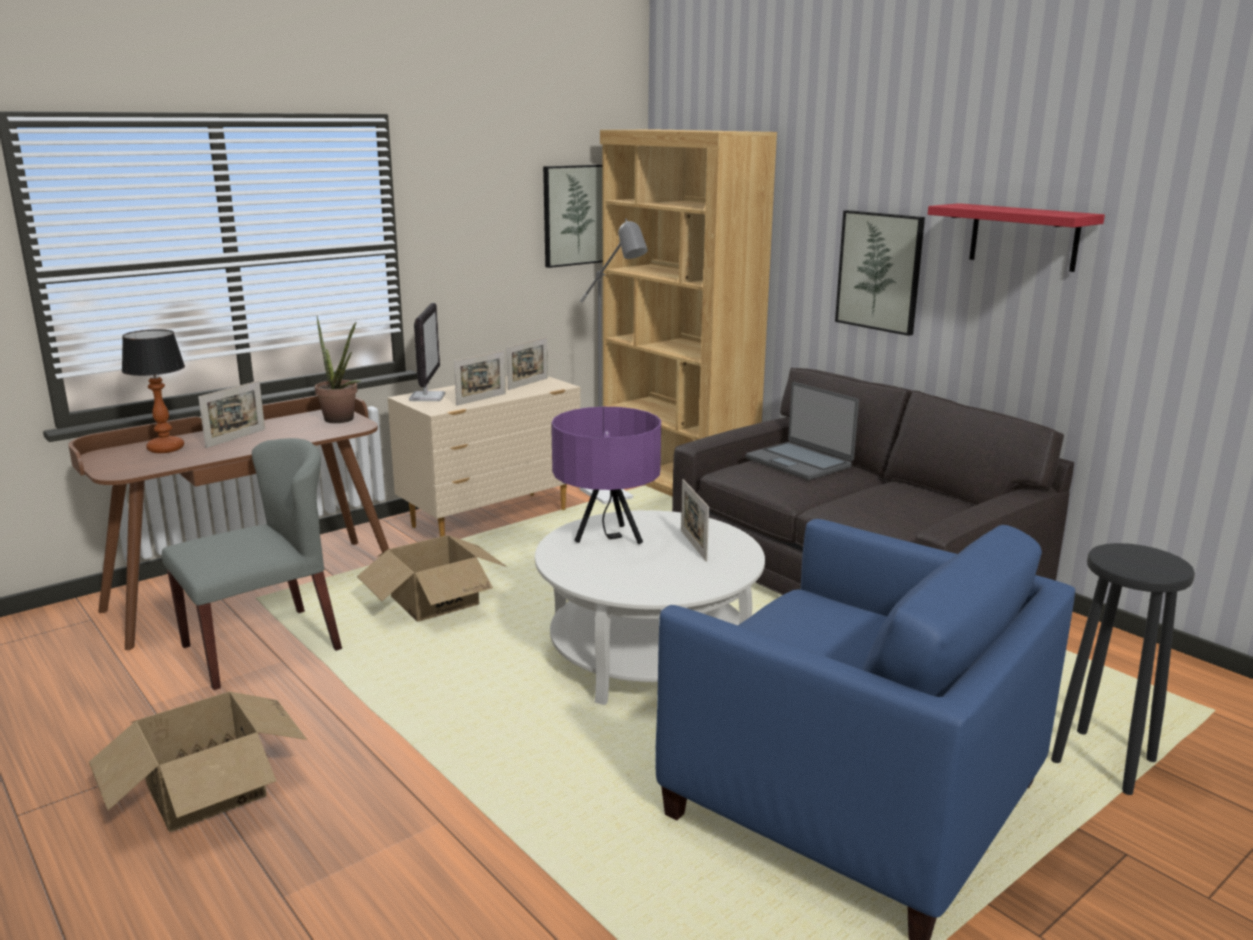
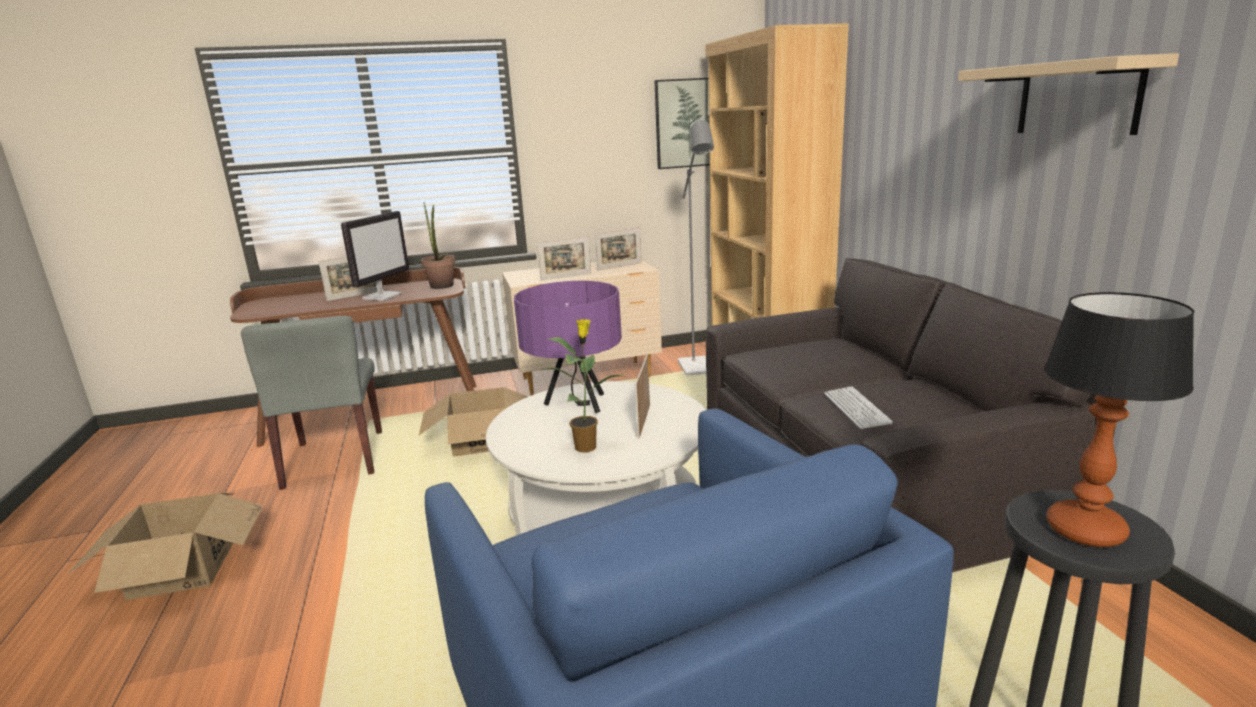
camera: 25 degrees right, 0 degrees up
(166, 449) = (303, 300): table lamp -> table lamp (1087, 530)
(263, 647) = (335, 459): grey chair -> grey chair turned 90 degrees clockwise
(427, 397) = (529, 273): monitor -> monitor (382, 296)
(666, 575) = (587, 447): none -> potted plant
(799, 462) = (825, 351): laptop -> none
(874, 512) = (856, 409): none -> keyboard
(880, 271) = (933, 156): picture -> none
(1024, 237) = (1078, 98): red shelf -> beige shelf

